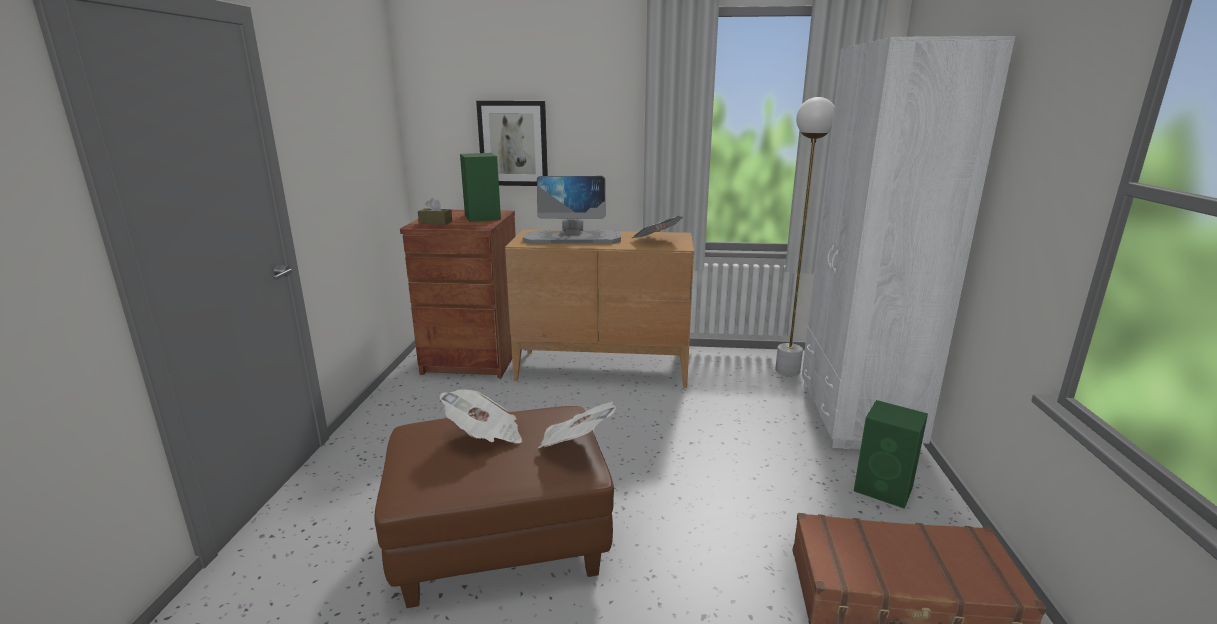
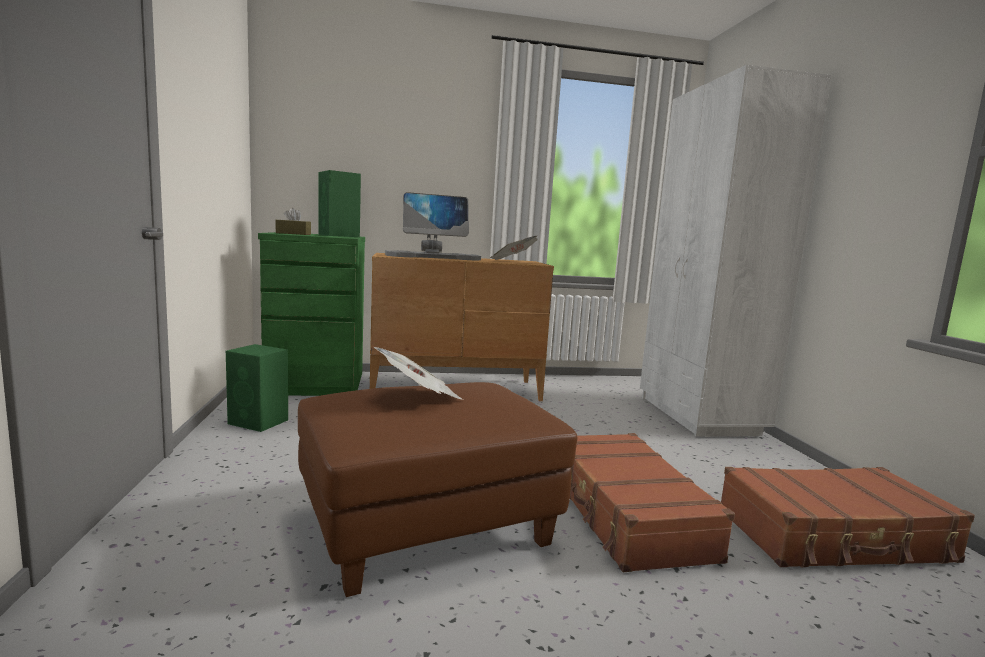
camera: 15 degrees left, 10 degrees down
(474, 358) = (317, 384): brown dresser -> green dresser
(513, 143) = (367, 172): picture -> none
(575, 443) = (520, 399): newspaper -> none
(691, 546) = (625, 514): none -> brown suitcase
(787, 371) = (621, 388): white floor lamp -> none
(885, 489) = (759, 461): green speaker -> green speaker (259, 422)

